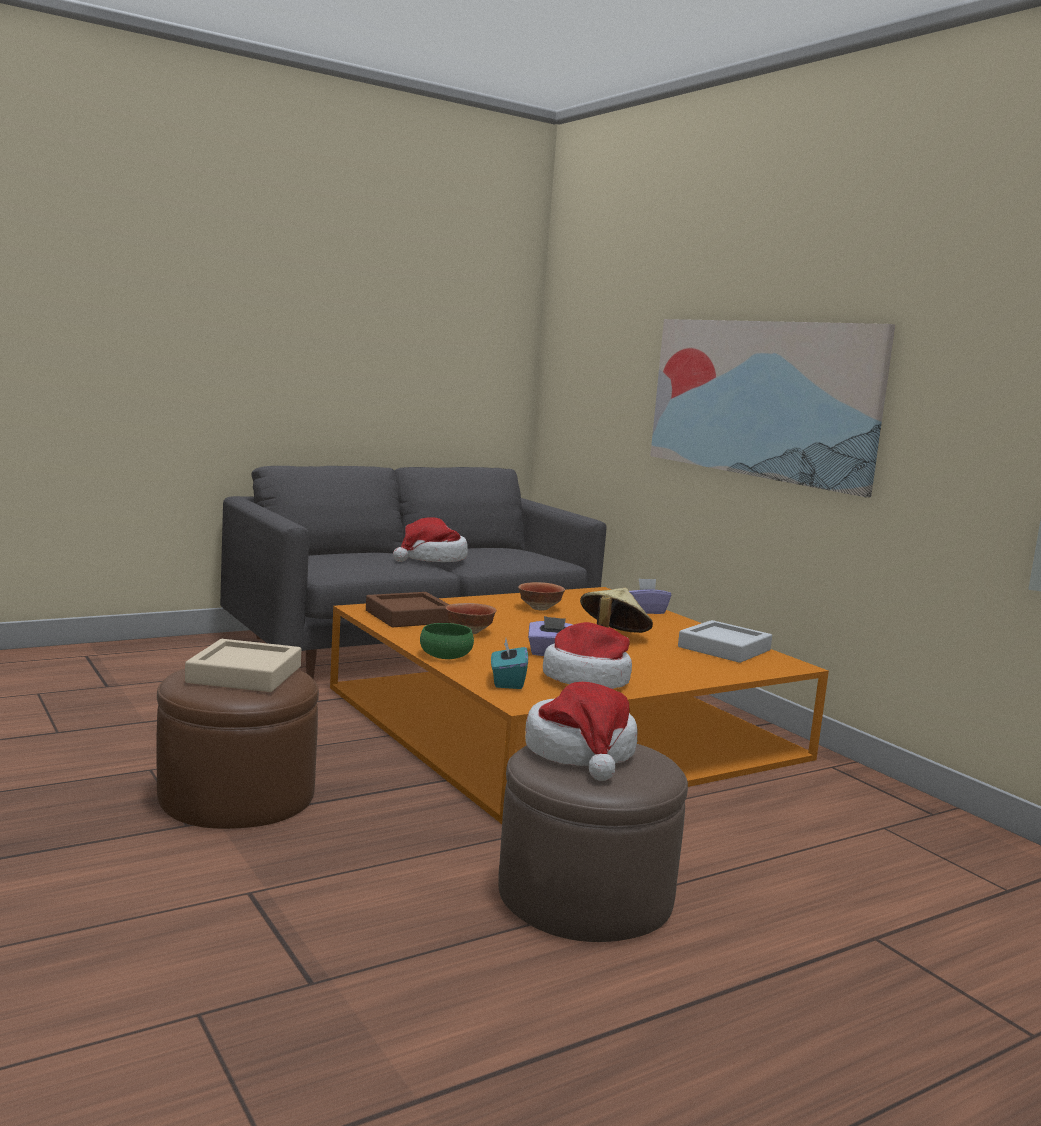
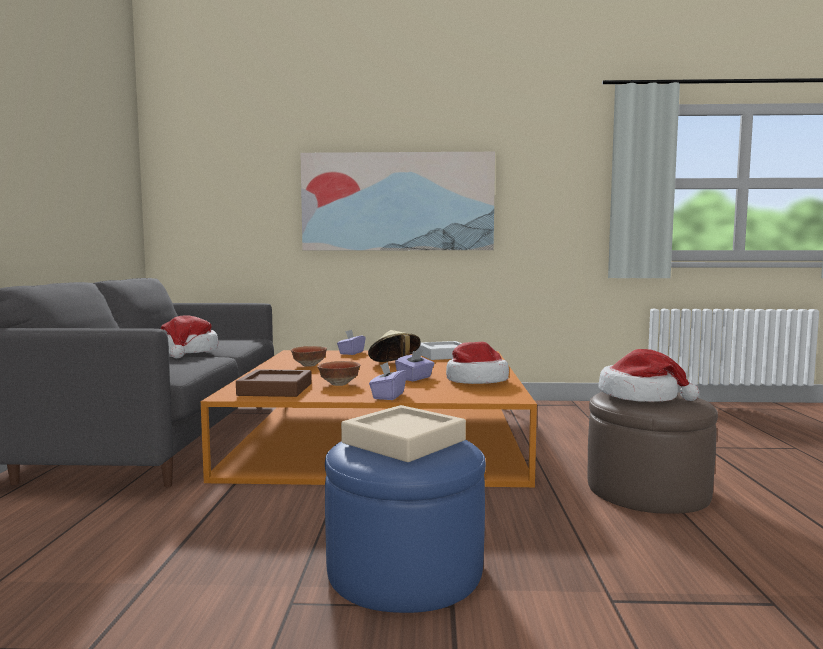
camera: 55 degrees left, 5 degrees down
(237, 796) = (405, 569): brown ottoman -> blue ottoman
(445, 655) = (388, 396): green bowl -> purple tissue box
(507, 682) = (465, 394): turquoise tissue box -> none

